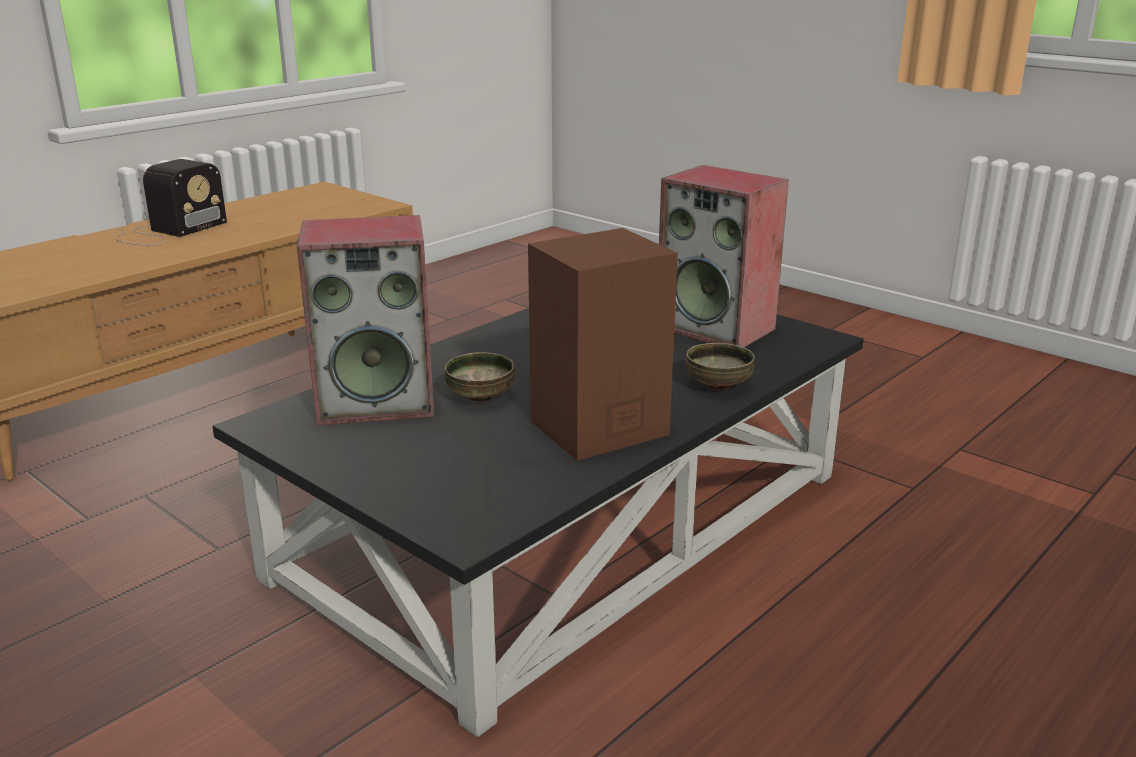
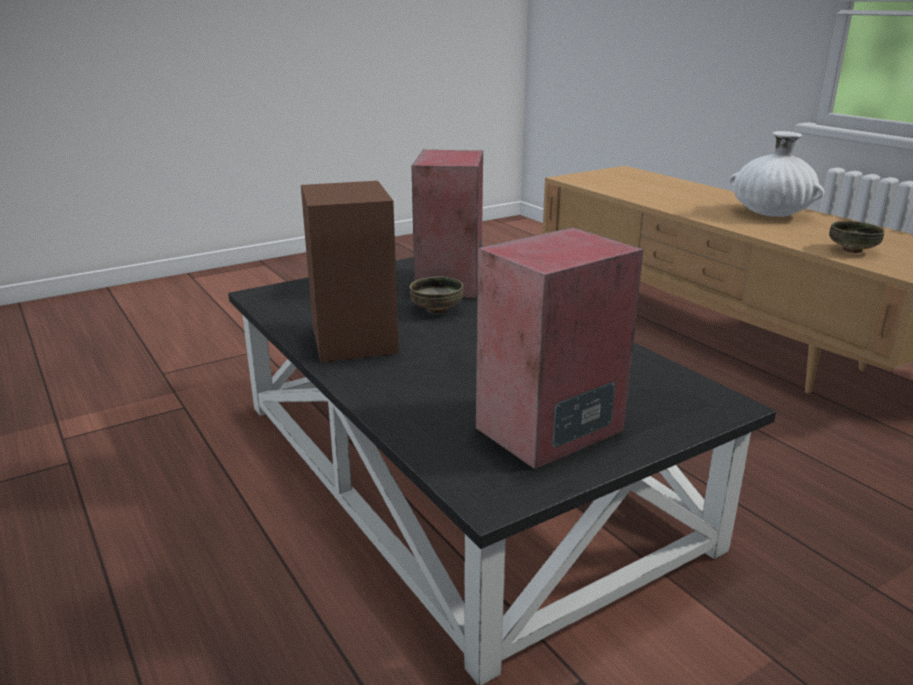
camera: 105 degrees right, 0 degrees up
(167, 231) = (771, 213): radio -> white vase
(718, 386) = (394, 399): bowl -> bowl (851, 250)

